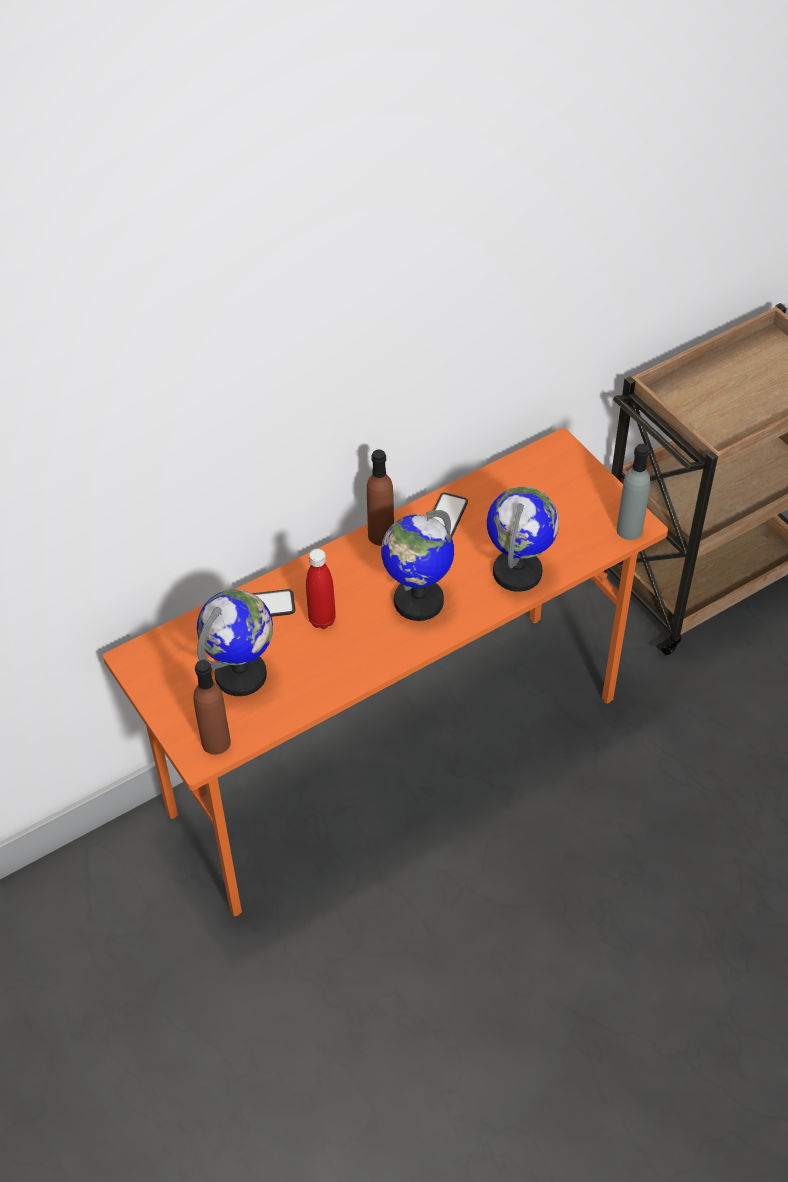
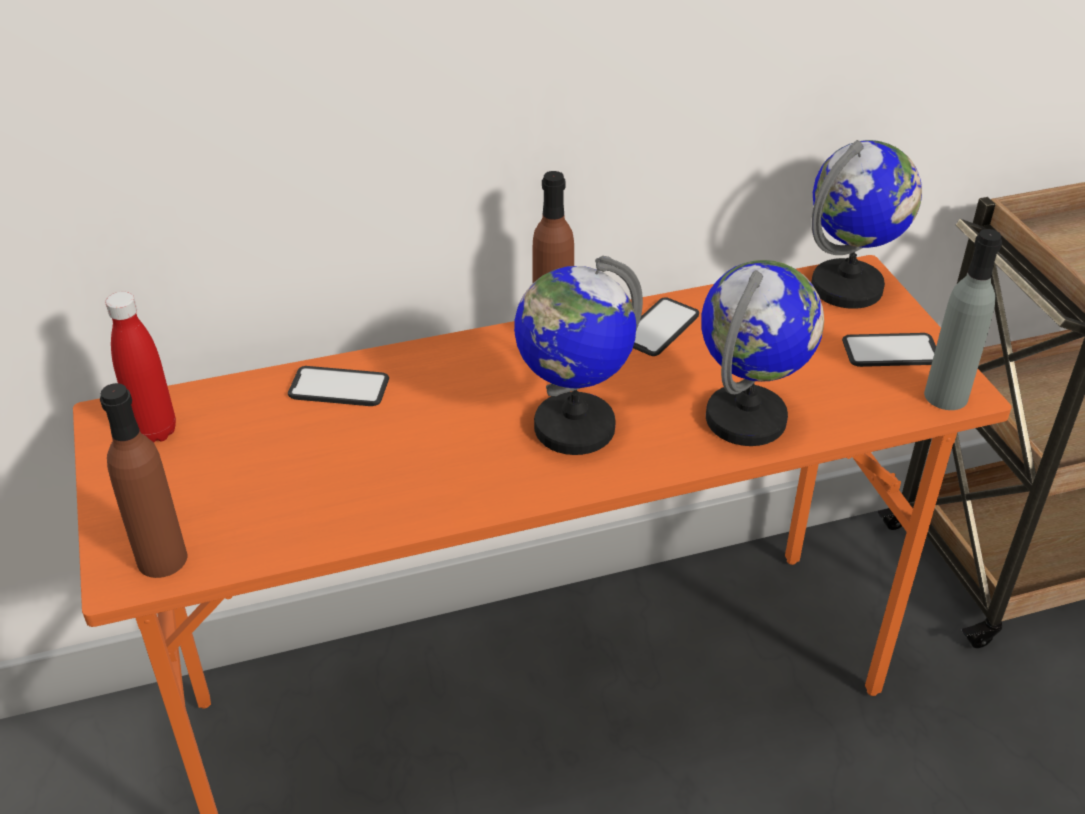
camera: 15 degrees right, 10 degrees down
(241, 675) = (255, 472): globe -> globe (848, 288)
(322, 620) = (415, 423): red bottle -> red bottle (155, 431)
(590, 503) = (890, 351): none -> phone

